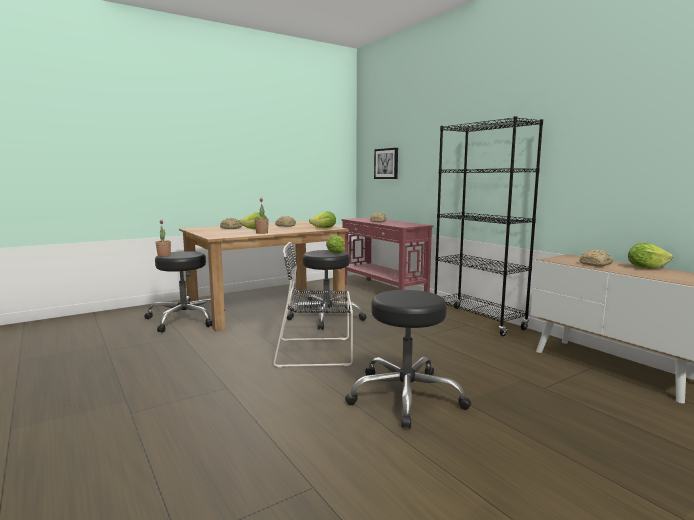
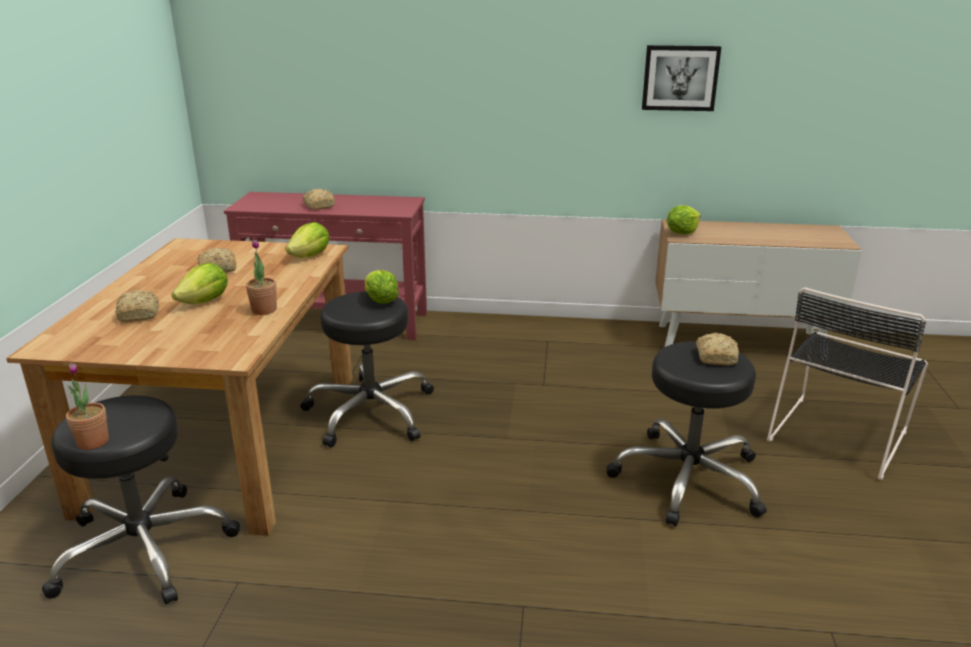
camera: 50 degrees left, 15 degrees up
(317, 352) = (492, 478): black chair -> black chair (839, 433)
(386, 163) = (284, 86): picture -> picture (680, 78)
(478, 321) = (545, 329): black bookcase -> none
(596, 264) = (728, 235): bread -> bread (716, 357)
(646, 268) = (766, 227): lettuce -> lettuce (682, 232)

